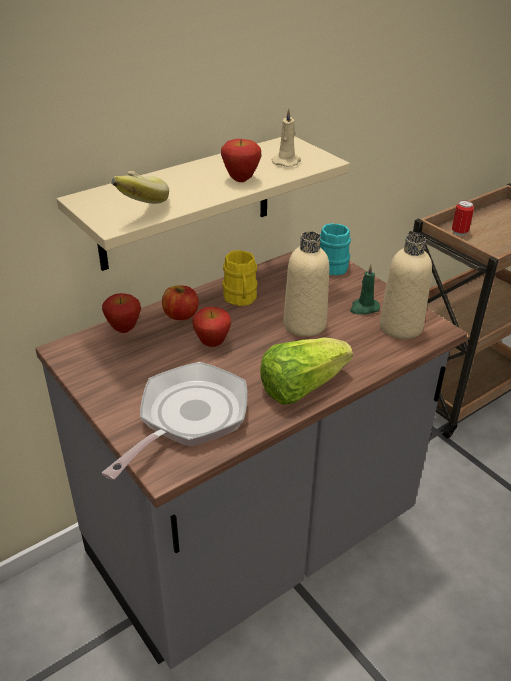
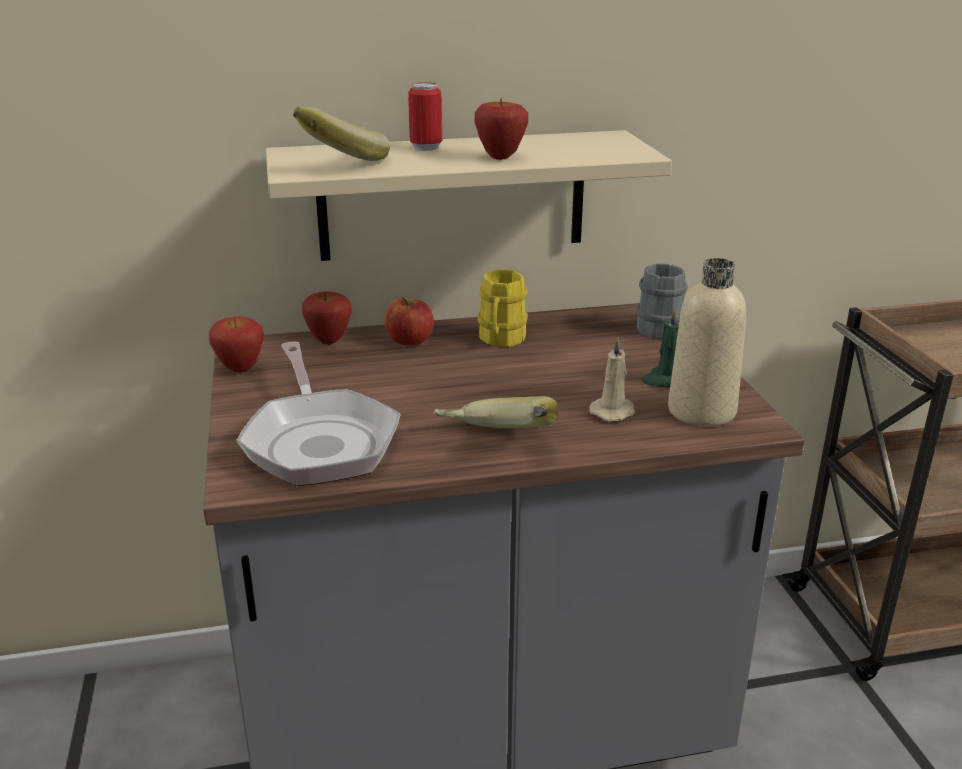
camera: 25 degrees right, 10 degrees down
(188, 418) = (319, 441): frying pan -> frying pan turned 105 degrees clockwise
(212, 344) = (421, 376): apple -> apple (240, 369)
(287, 161) = (584, 150): beige candle -> beige candle (614, 412)
(301, 387) = (494, 444): lettuce -> banana
(304, 324) = (562, 381): beige bottle -> none
(330, 264) = (659, 327): turquoise mug -> grey mug
(459, 232) = (924, 340): can -> can (426, 147)

